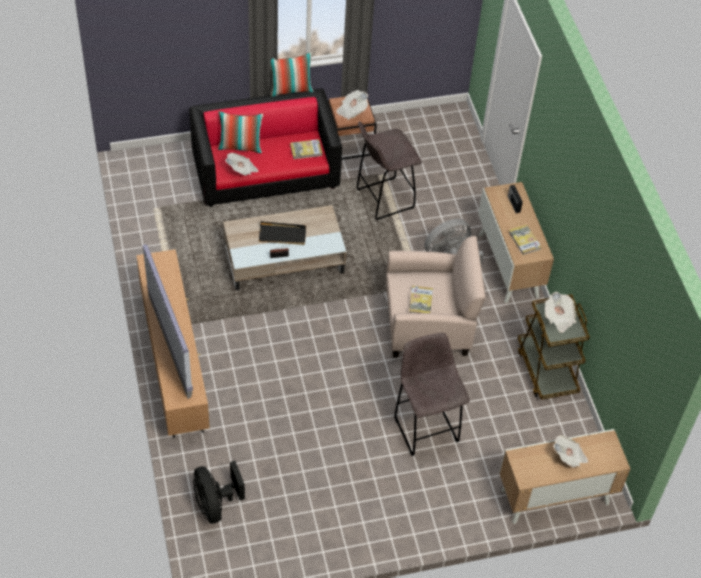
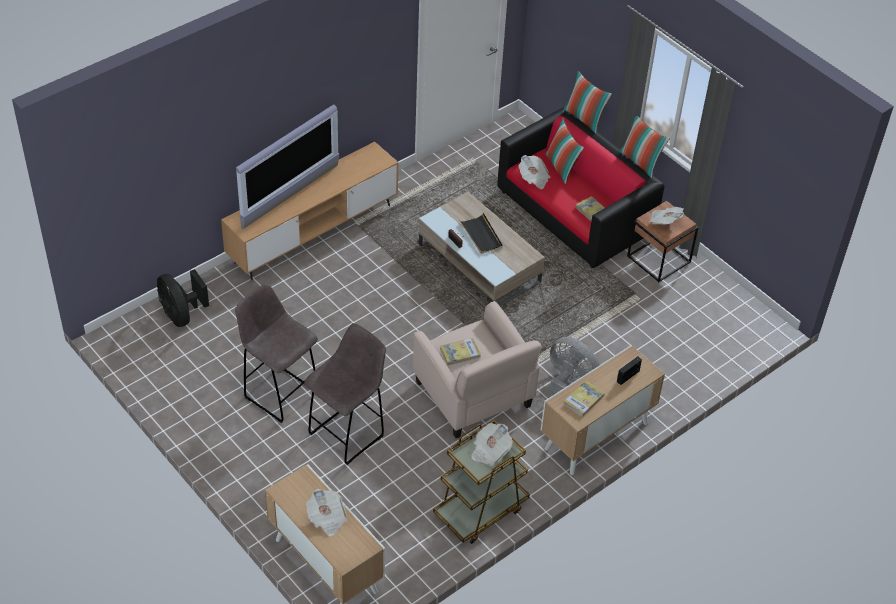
camera: 65 degrees right, 5 degrees down
(215, 504) = (181, 314): black fan -> black fan turned 75 degrees counterclockwise
(216, 100) = (584, 118): none -> pillow
(383, 199) = (607, 309): grey stool -> grey stool (279, 393)

